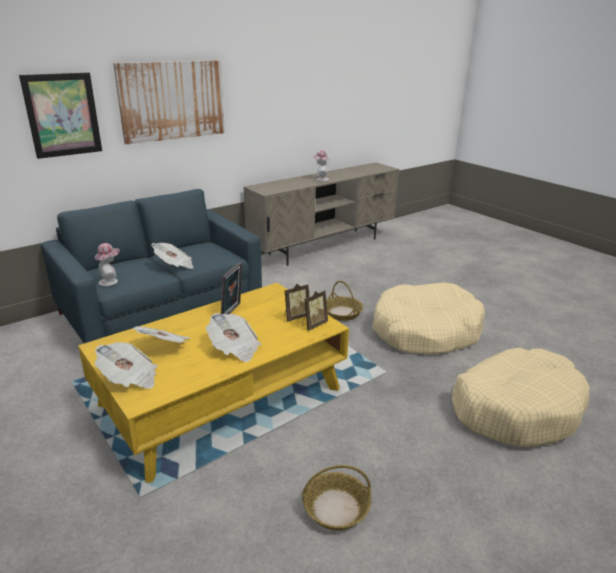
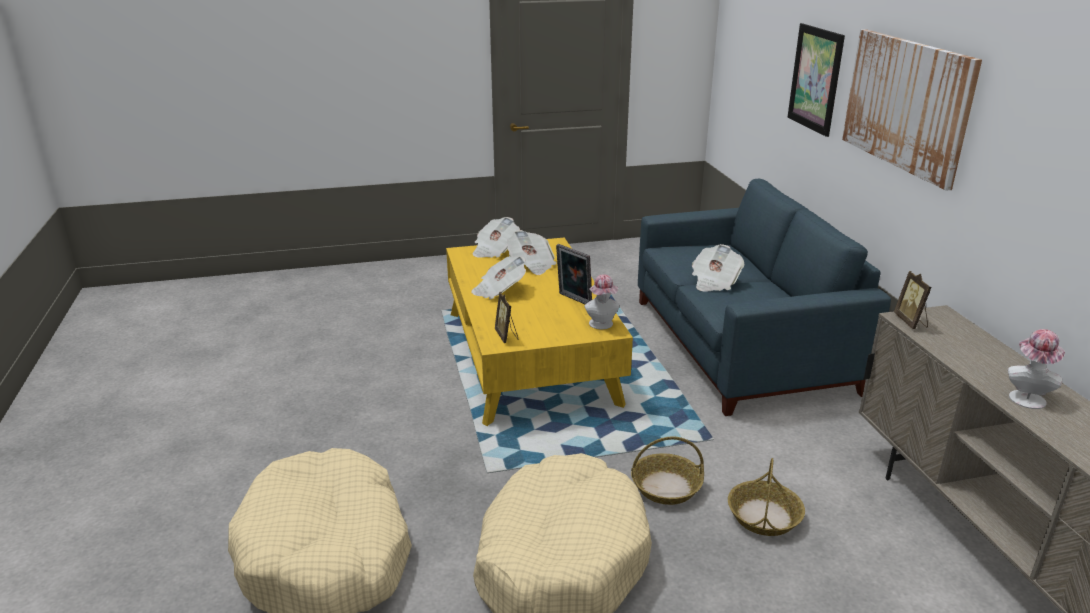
camera: 115 degrees right, 0 degrees up
(110, 281) = (685, 250): hat -> hat (602, 325)
(296, 316) = (533, 330): picture frame -> picture frame (911, 322)
(335, 508) = (345, 380): basket -> basket (763, 516)

